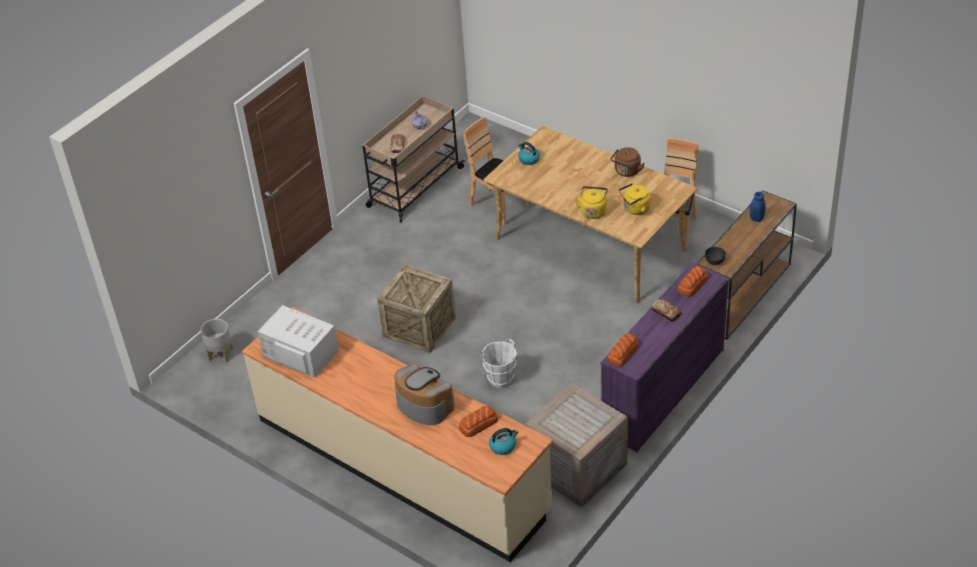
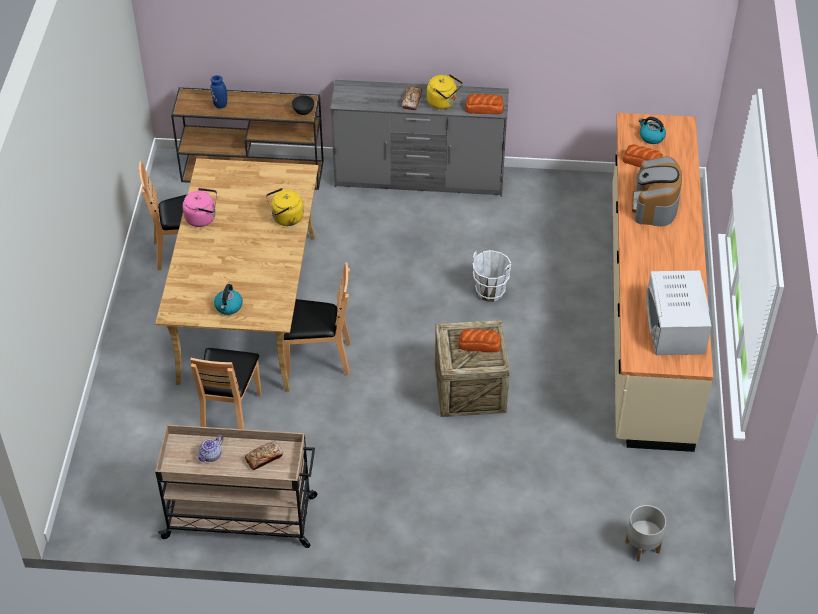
camera: 125 degrees left, 5 degrees up
(513, 262) = (317, 358): none -> brown chair
(577, 469) = (552, 196): crate -> none
(627, 172) = (202, 218): brown kettle -> pink kettle
(635, 209) = (262, 189): yellow kettle -> yellow kettle (443, 102)
(662, 391) = (420, 178): purple dresser -> grey dresser
(692, 285) = (362, 97): bread -> bread (480, 344)

